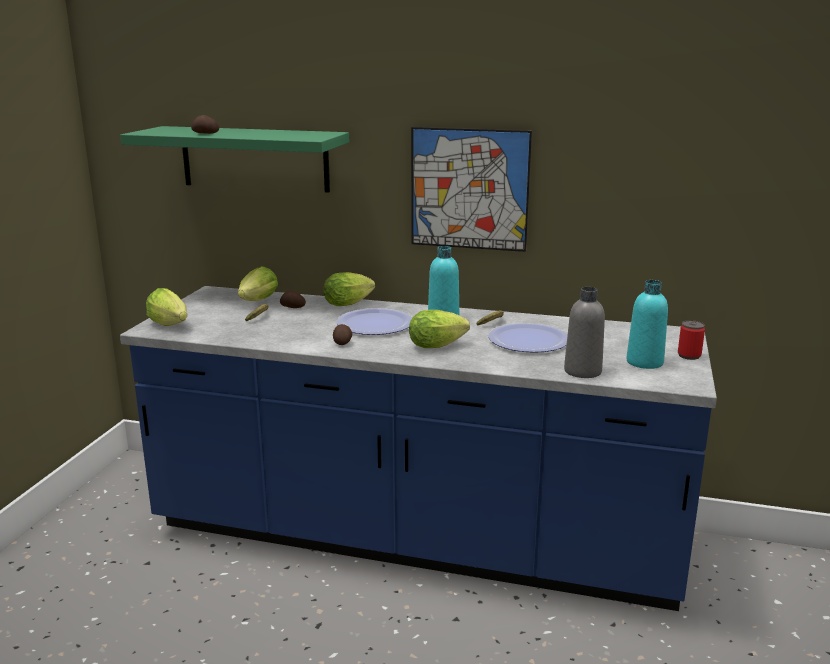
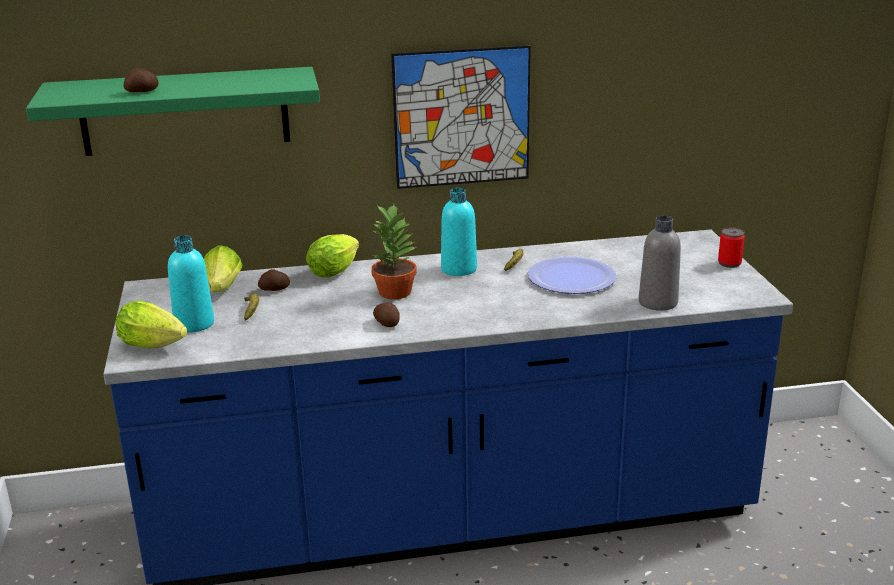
camera: 25 degrees left, 5 degrees up
(374, 324) = (394, 292): plate -> potted plant
(439, 345) = (493, 304): lettuce -> none
(644, 362) = (700, 279): turquoise bottle -> turquoise bottle (194, 324)

